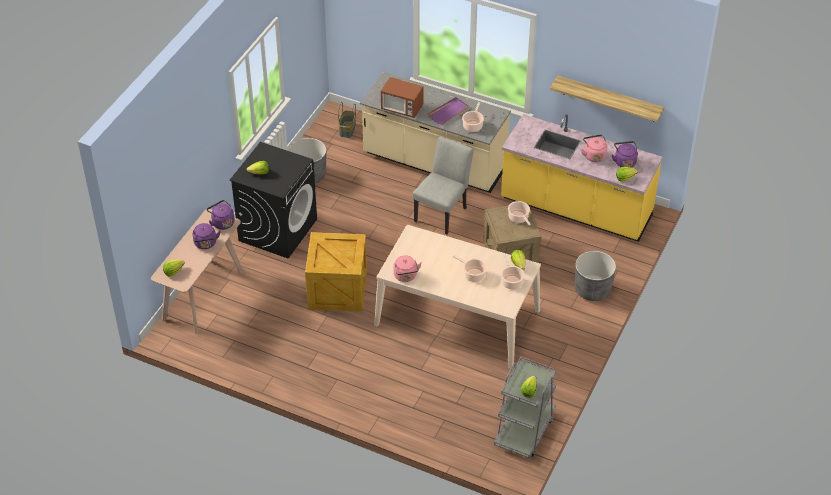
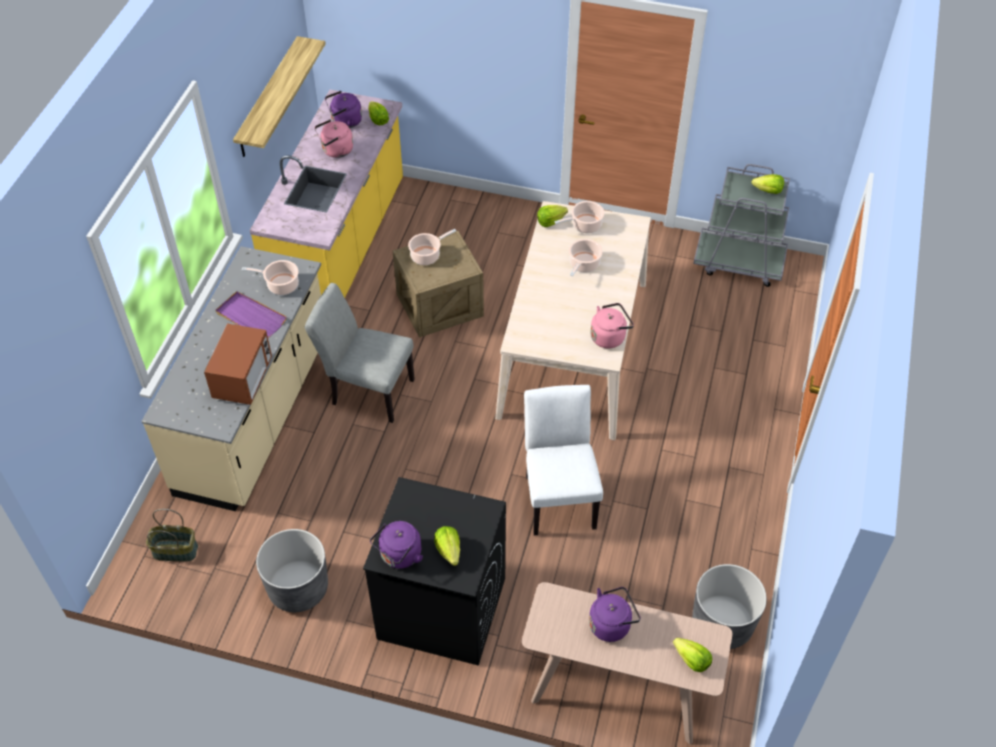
camera: 100 degrees left, 5 degrees up
(222, 222) = (552, 610): purple kettle -> purple kettle (399, 556)
(338, 291) = (559, 496): crate -> white chair
(592, 289) = (488, 220): grey planter -> grey planter (722, 624)

